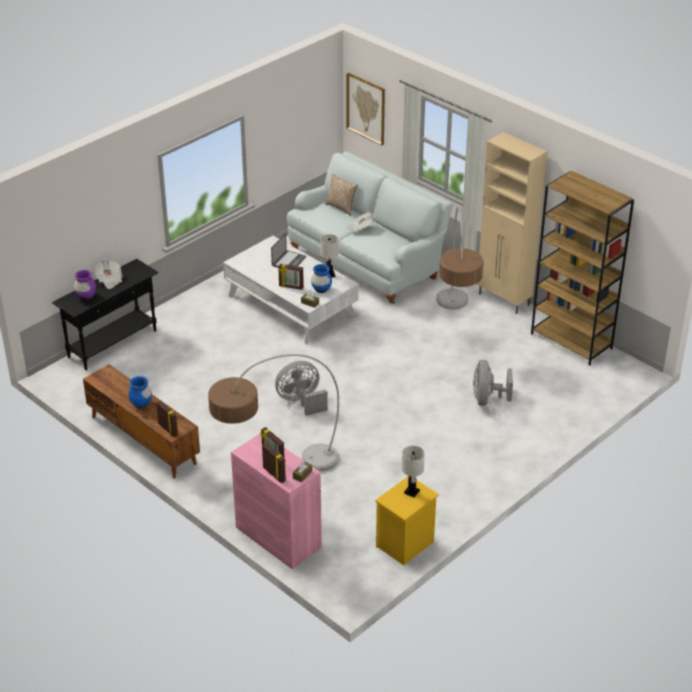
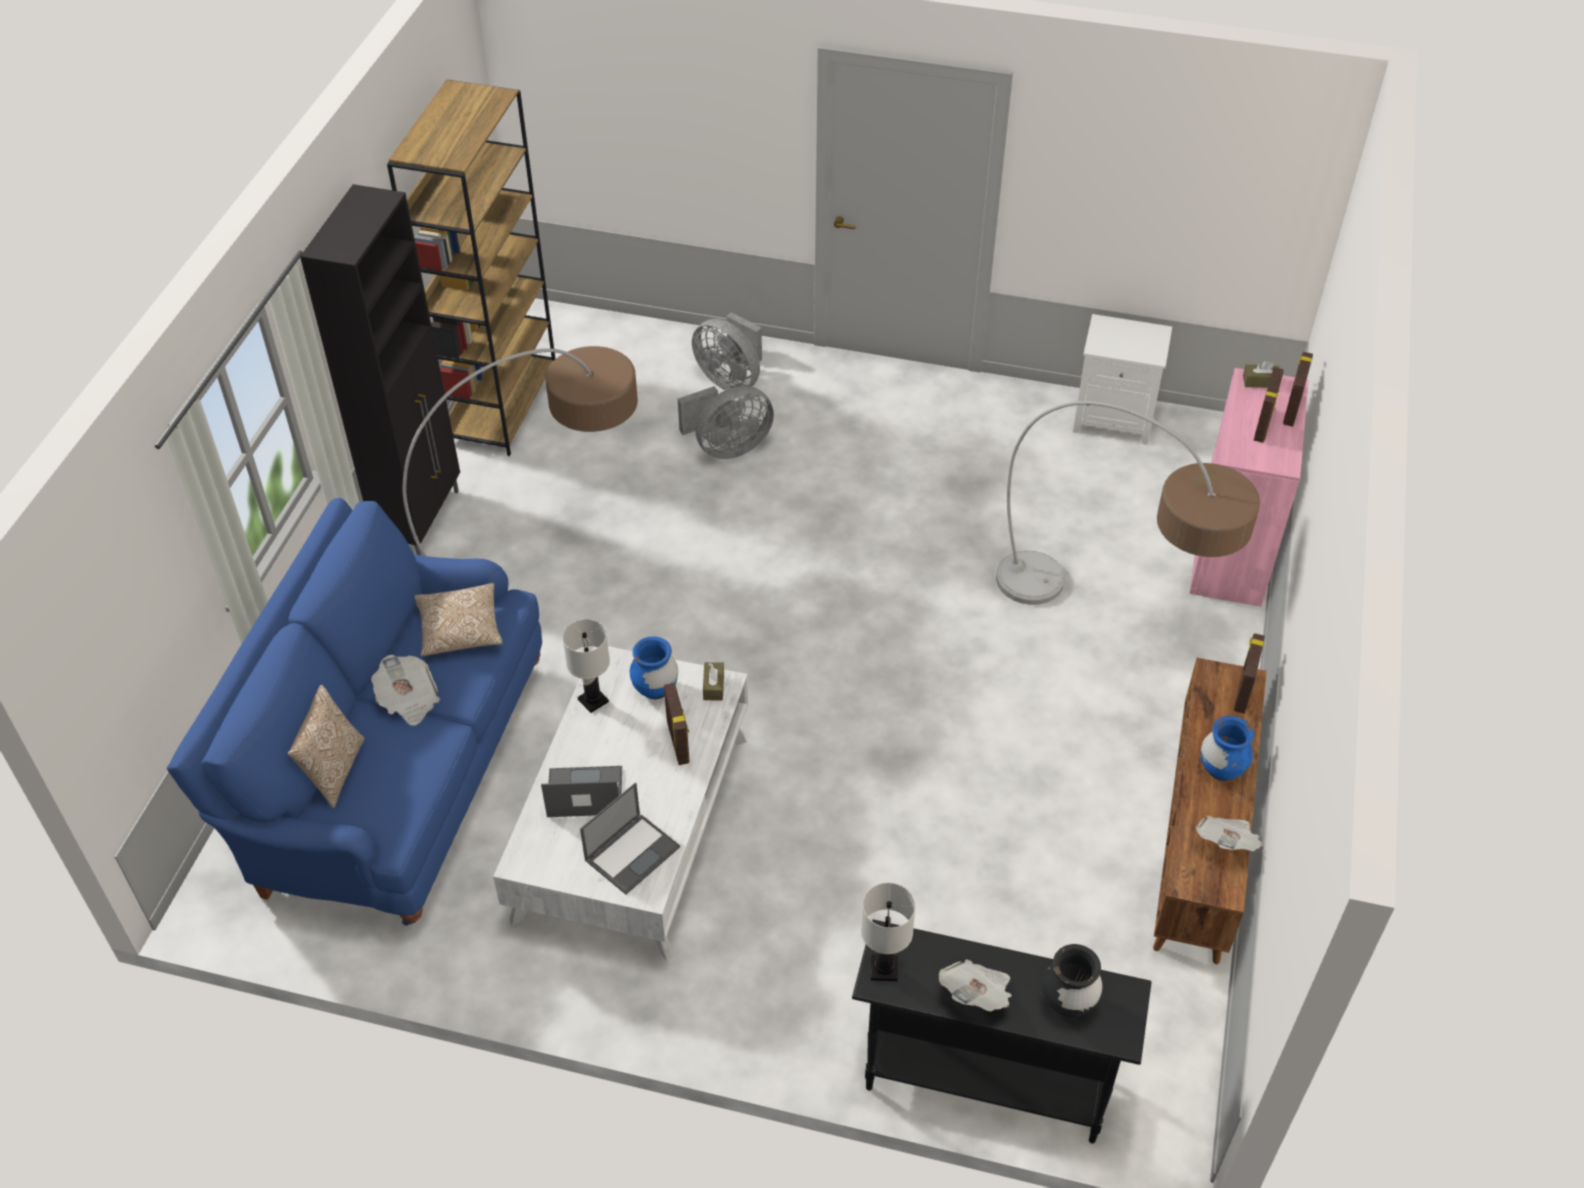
camera: 120 degrees left, 10 degrees up
(86, 296) = (1068, 1002): purple vase -> black vase
(111, 388) = (1227, 843): none -> newspaper
(253, 263) = (633, 853): none -> laptop
(301, 402) = (914, 667): grey fan -> grey fan (731, 380)
(366, 108) = (103, 653): picture -> none
(367, 261) = (393, 771): white sofa -> blue sofa
(384, 245) = (460, 630): none -> pillow
(405, 545) = (1115, 419): yellow nightstand -> white nightstand
(411, 492) = (1114, 338): white table lamp -> white table lamp (884, 969)
(504, 300) = (422, 520): beige cabinet -> black cabinet

